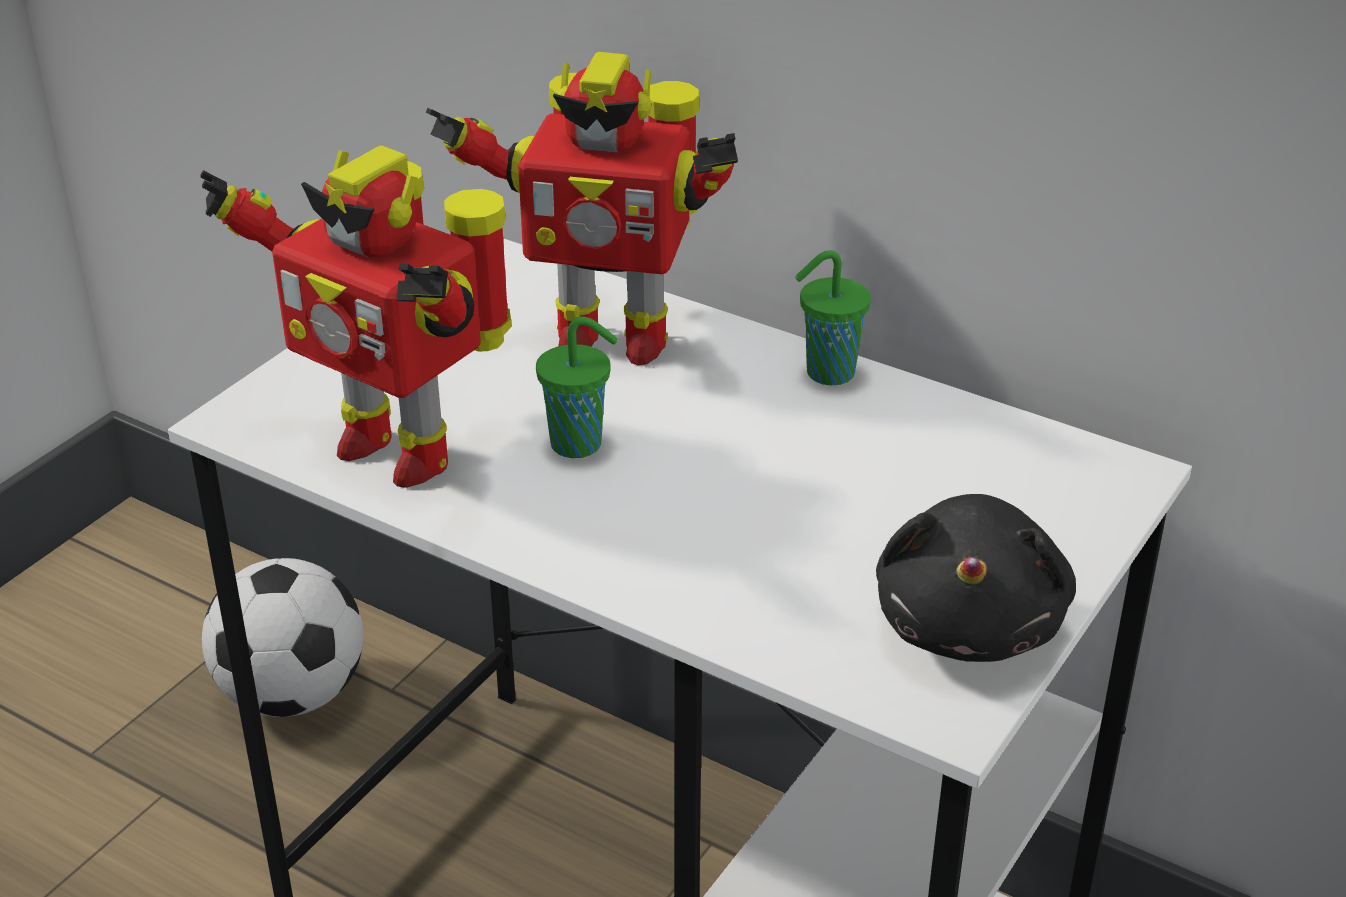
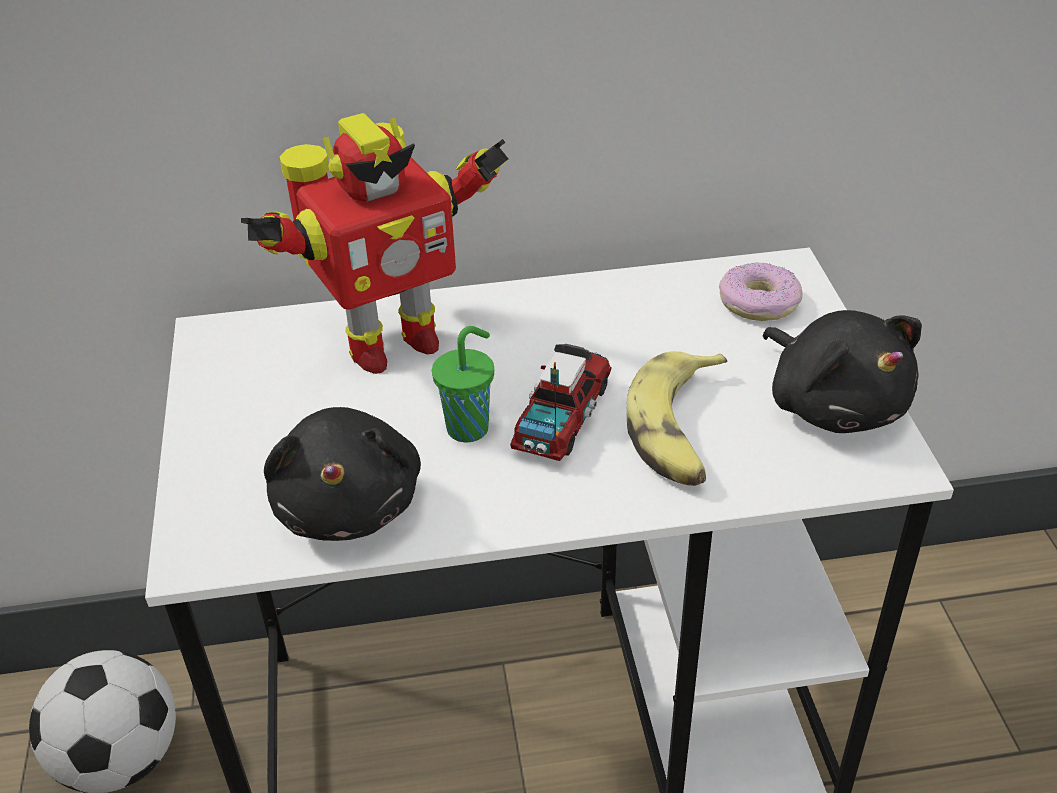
camera: 40 degrees left, 5 degrees up
(397, 448) = (349, 504): toy robot -> black plush toy
(677, 481) = (563, 416): none -> toy truck
(768, 556) = (679, 431): none -> banana
(827, 373) = (555, 296): green cup -> none
(1039, 487) = (758, 302): none -> donut

